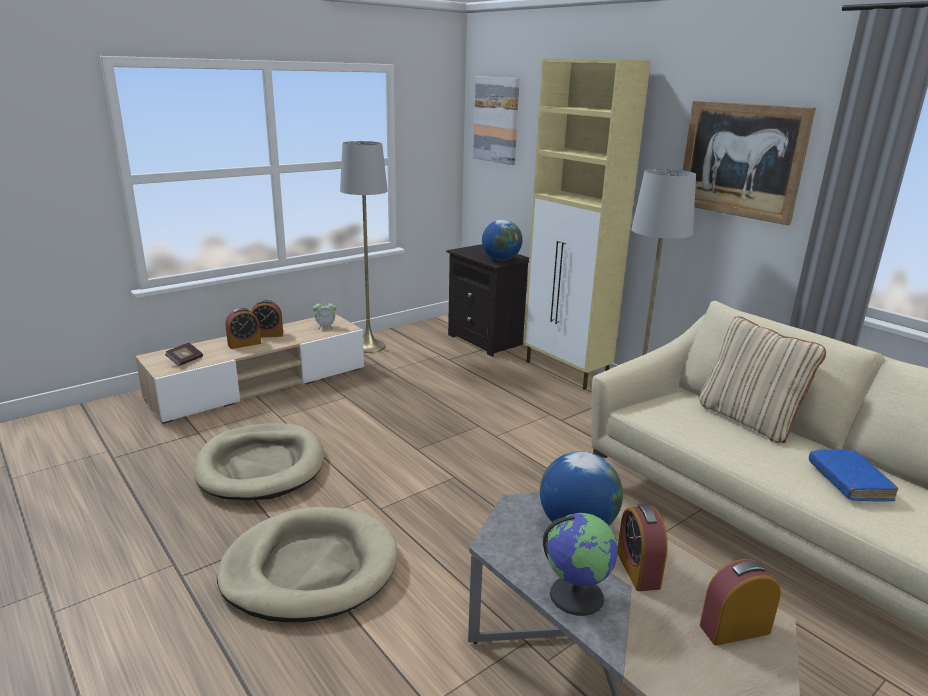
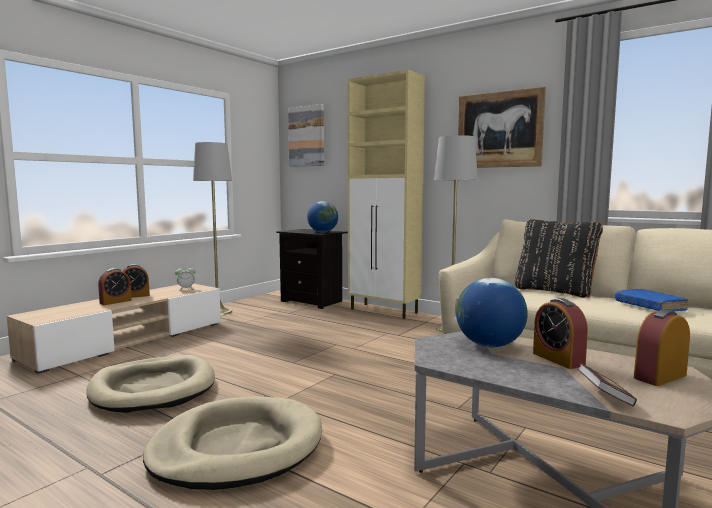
camera: 15 degrees left, 15 degrees down
(185, 360) = (61, 314): book -> book (604, 396)
(576, 594) = (527, 376): globe -> none
(749, 420) = (555, 291): beige pillow -> black pillow

